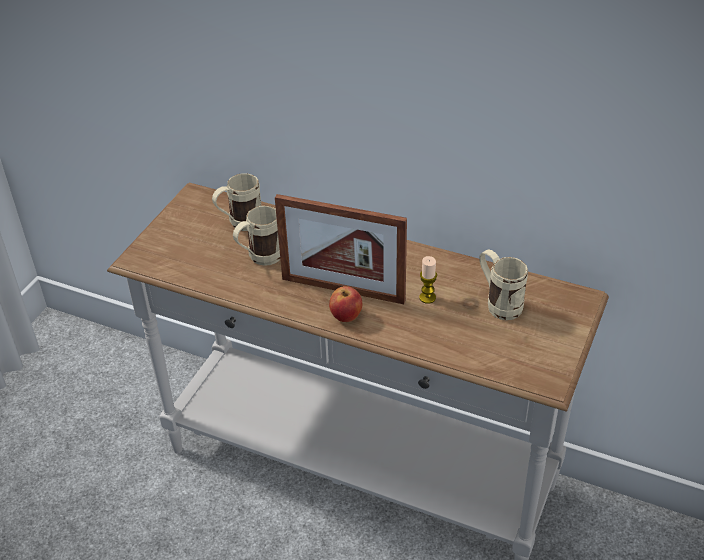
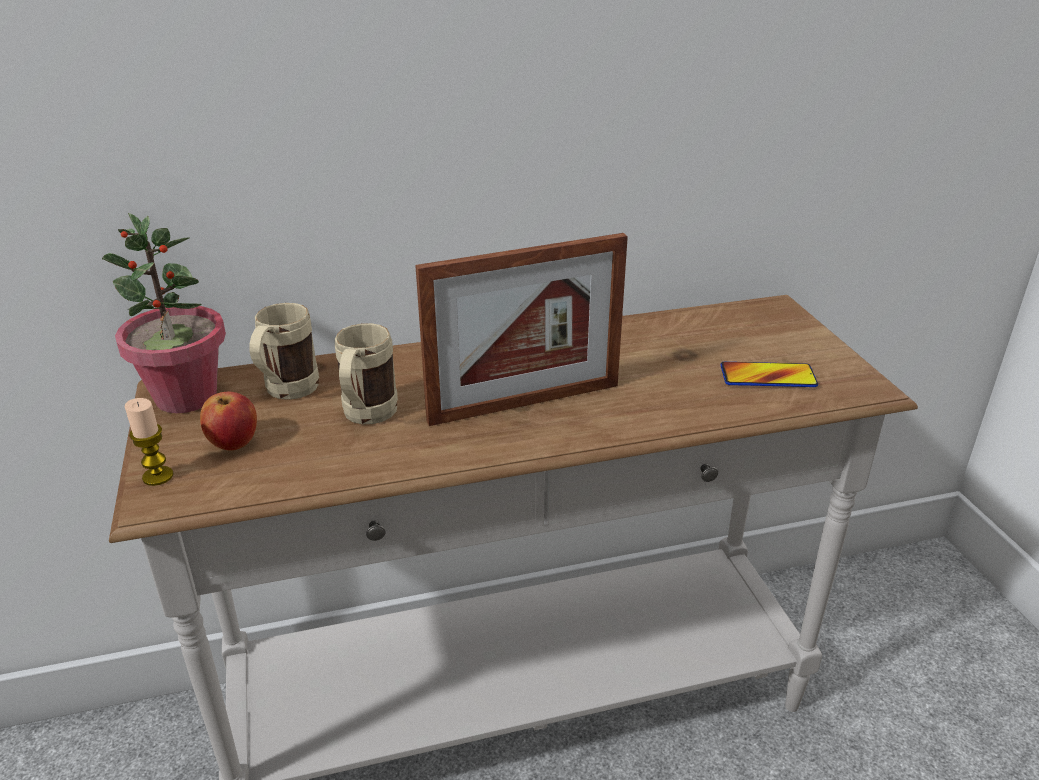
camera: 40 degrees left, 10 degrees down
(195, 205) = (186, 397): none -> potted plant
(346, 316) = (568, 427): apple -> apple (234, 443)
(427, 297) = (633, 369): candle -> candle (158, 476)
(497, 343) = (767, 377): none -> phone
(498, 303) = (712, 342): beige mug -> none

